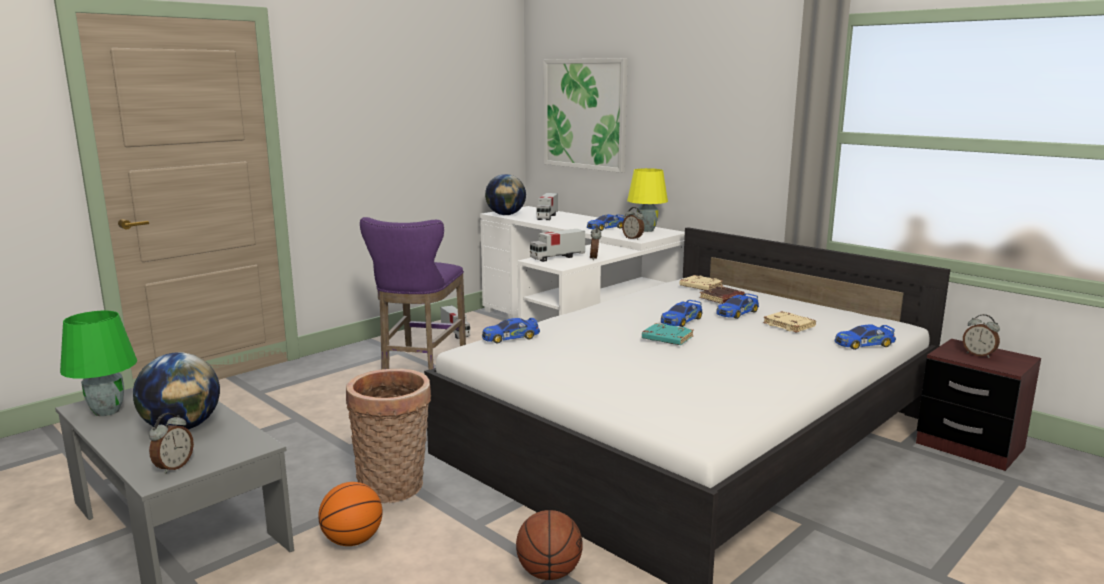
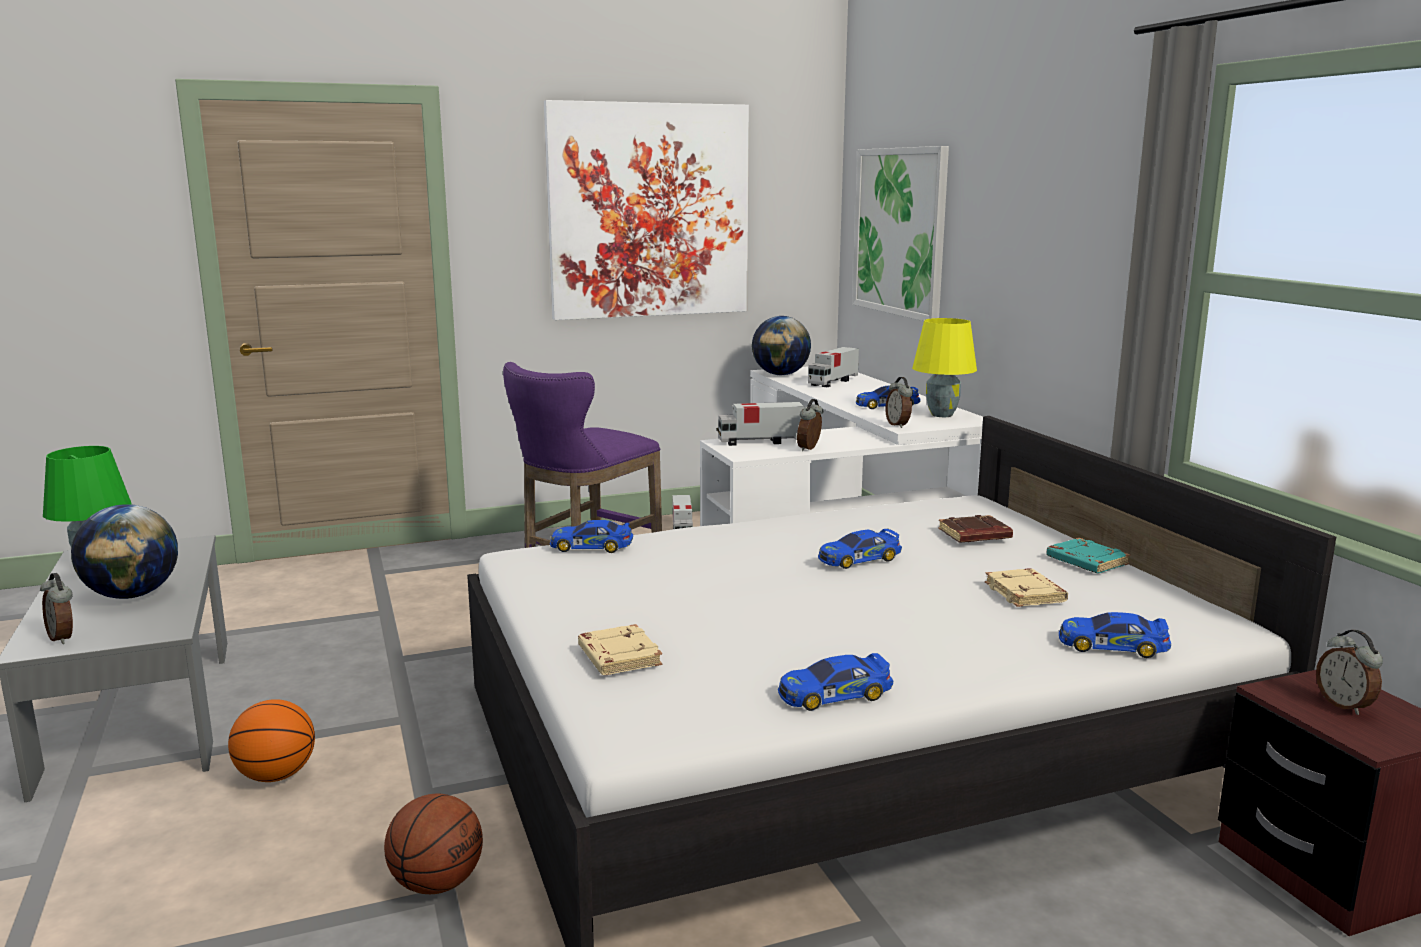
camera: 25 degrees right, 0 degrees up
(173, 467) = (63, 638): alarm clock -> alarm clock turned 90 degrees clockwise
(395, 488) = (389, 722): basket -> none
(412, 103) = (649, 211): none -> picture
(666, 338) = (796, 582): turquoise book -> turquoise book (1085, 561)
(700, 286) = (968, 511): beige book -> beige book (618, 657)
(737, 312) = (968, 560): toy car -> toy car (834, 694)

